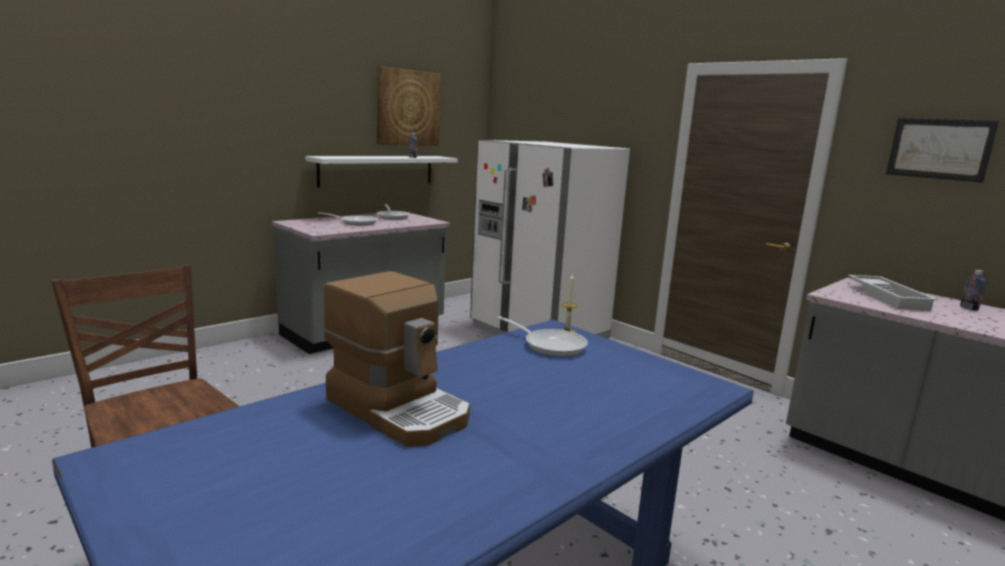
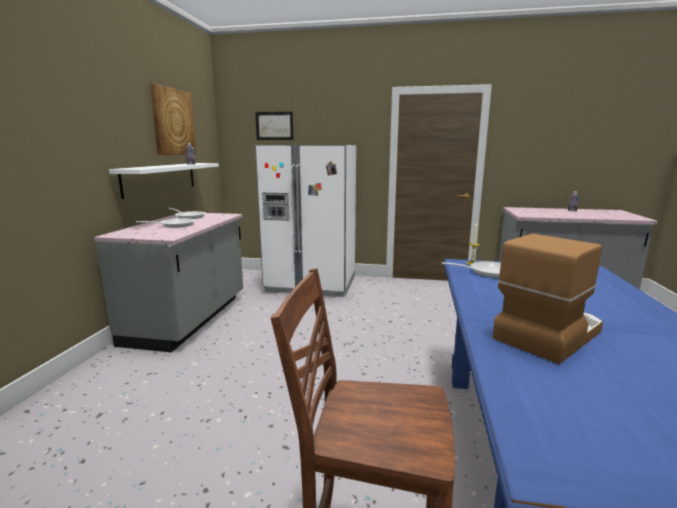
camera: 35 degrees left, 0 degrees up
(400, 409) = (546, 334): coffee machine -> coffee machine turned 45 degrees counterclockwise
(889, 297) = (542, 212): white tray -> none
(939, 149) = (542, 132): picture -> picture (274, 126)

